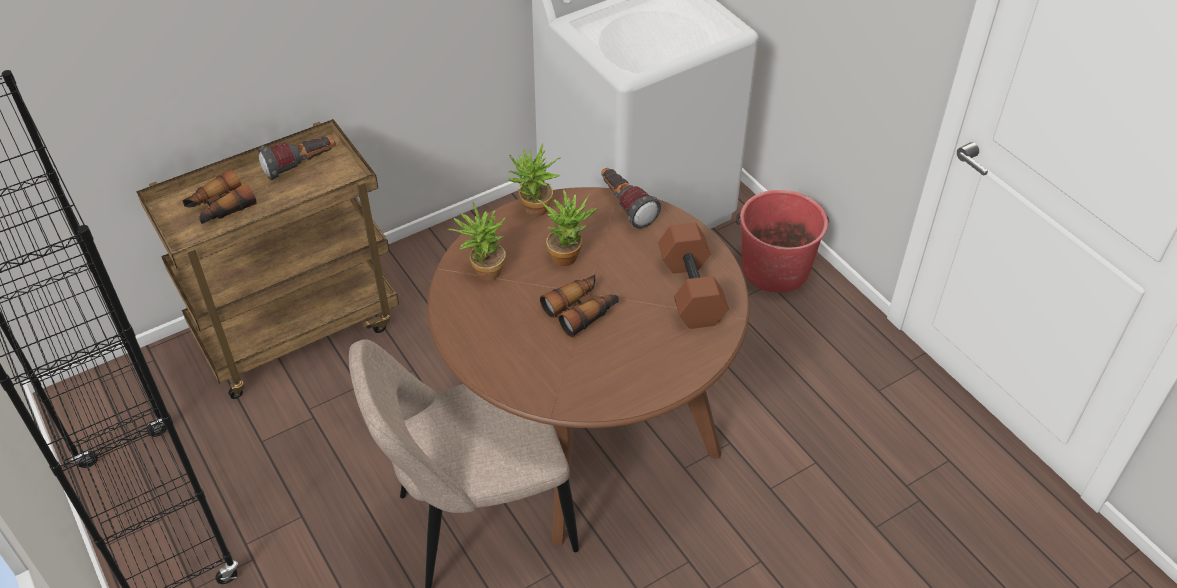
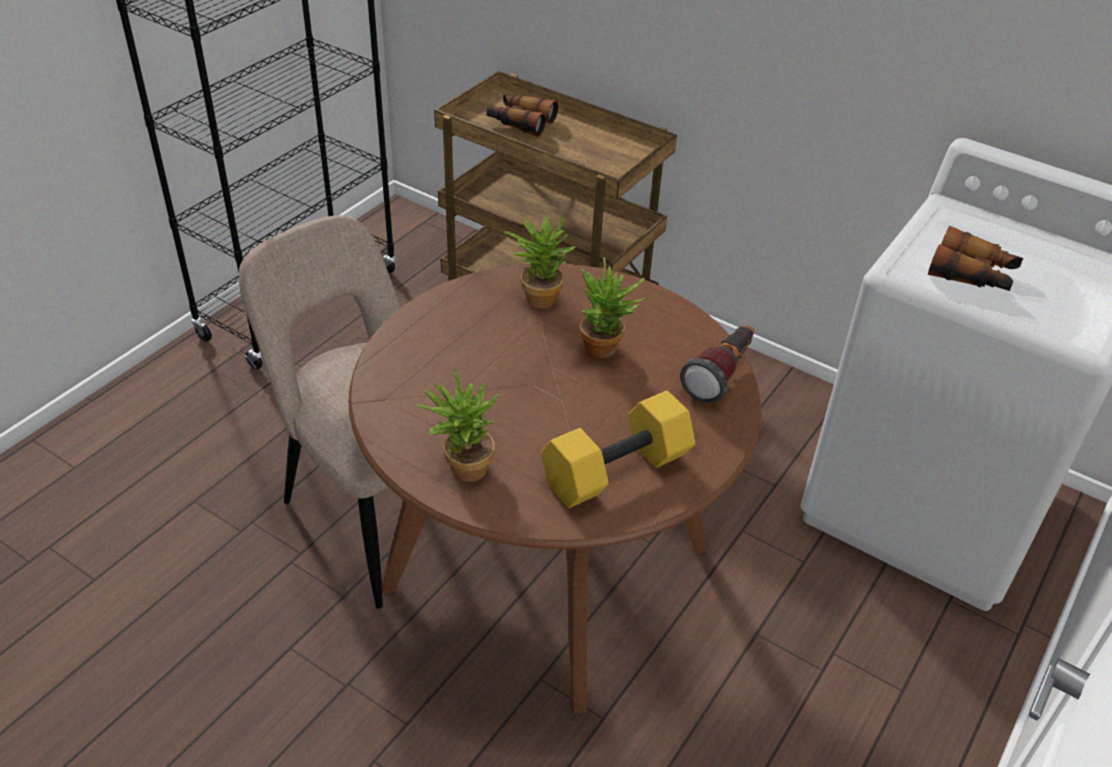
camera: 65 degrees right, 5 degrees down
(301, 166) = (608, 146): flashlight -> none
(534, 212) = (656, 306): potted plant -> potted plant (461, 468)
(581, 310) = (525, 384): binoculars -> binoculars (972, 274)
(689, 290) = (616, 468): brown dumbbell -> yellow dumbbell
(774, 268) = (936, 688): red bucket -> none

